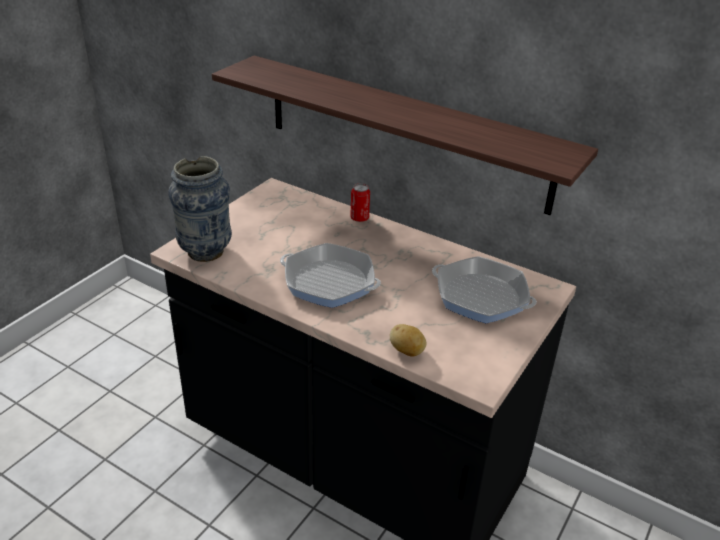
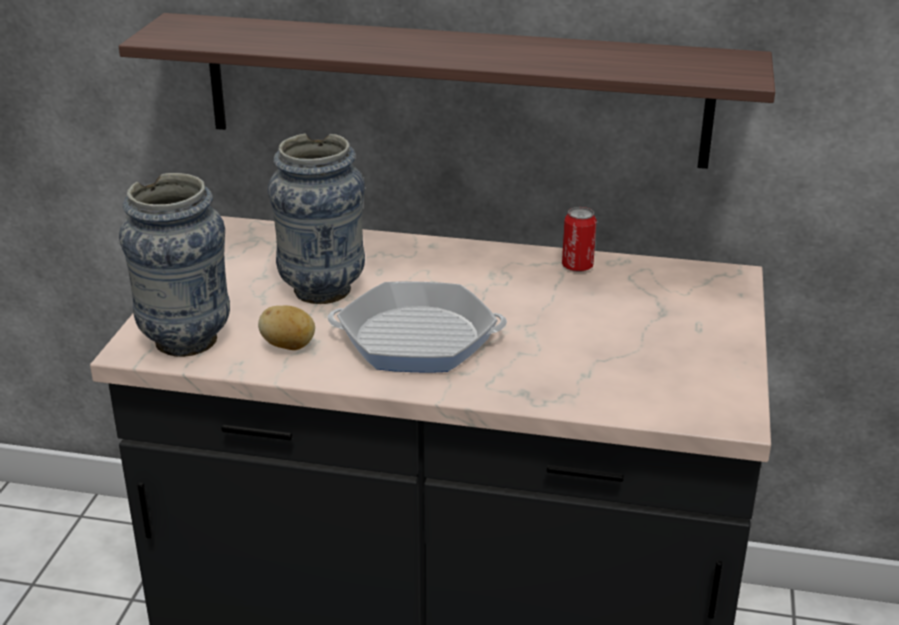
camera: 20 degrees left, 5 degrees down
(297, 238) = (322, 290): none -> vase
(359, 218) = (398, 244): can -> can (577, 266)
(407, 351) = (600, 403): potato -> potato (288, 346)
(481, 296) = (648, 308): frying pan -> none

